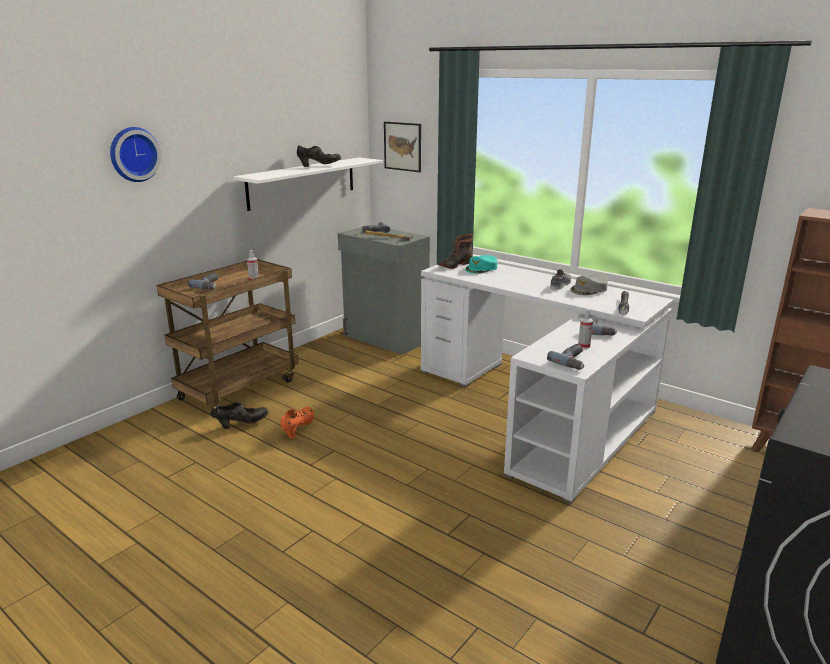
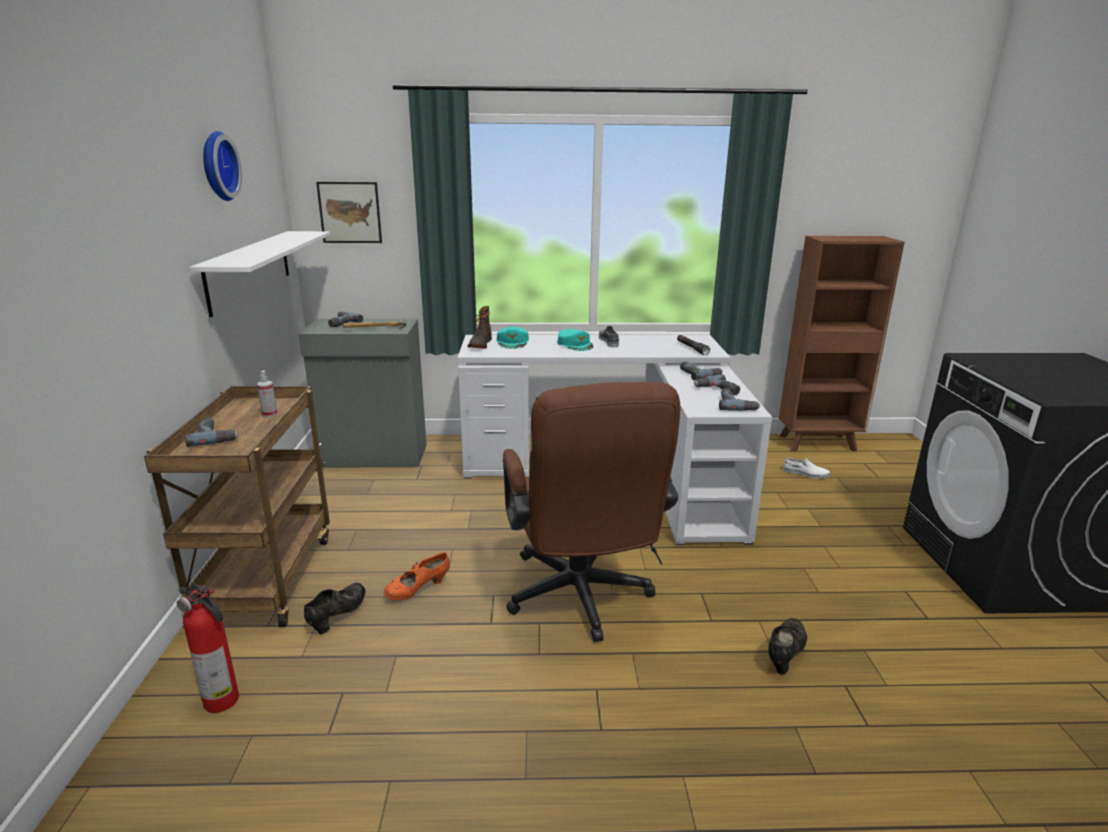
camera: 40 degrees left, 0 degrees up
(133, 154) = (78, 238): wall clock -> wall clock (216, 166)
(149, 439) = (223, 701): none -> fire extinguisher
(298, 428) = (418, 590): orange shoe -> orange shoe turned 105 degrees counterclockwise
(320, 166) = (274, 243): black shoe -> black shoe (784, 654)
(380, 477) = (580, 599): none -> brown office chair
(526, 280) = (575, 344): none -> turquoise cap
(584, 346) = (717, 390): spray bottle -> power drill
(589, 289) = (640, 341): grey cap -> none
(730, 473) = (805, 473): none -> white shoe

